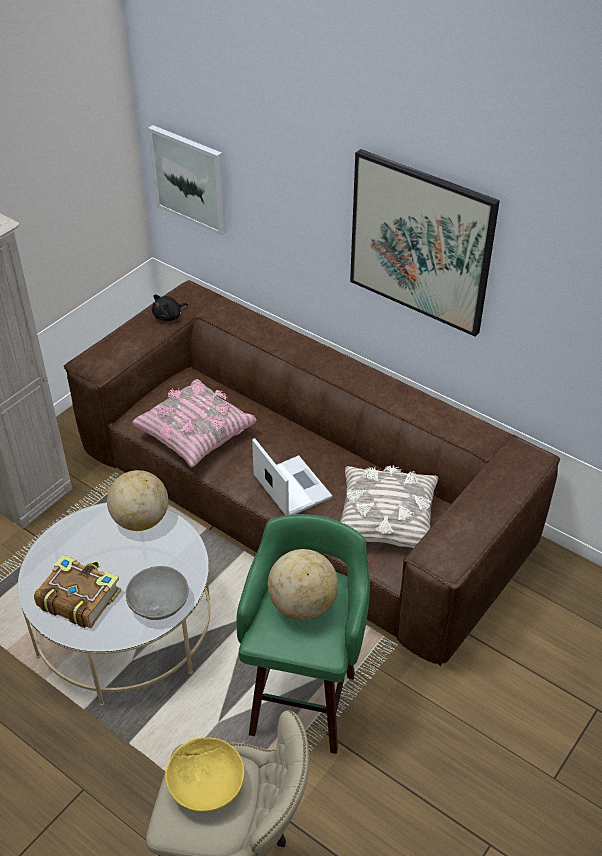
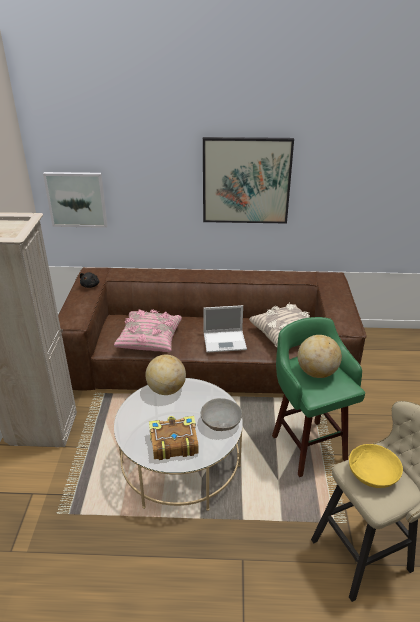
camera: 35 degrees left, 10 degrees down
(291, 486) = (225, 341): laptop -> laptop turned 150 degrees clockwise

